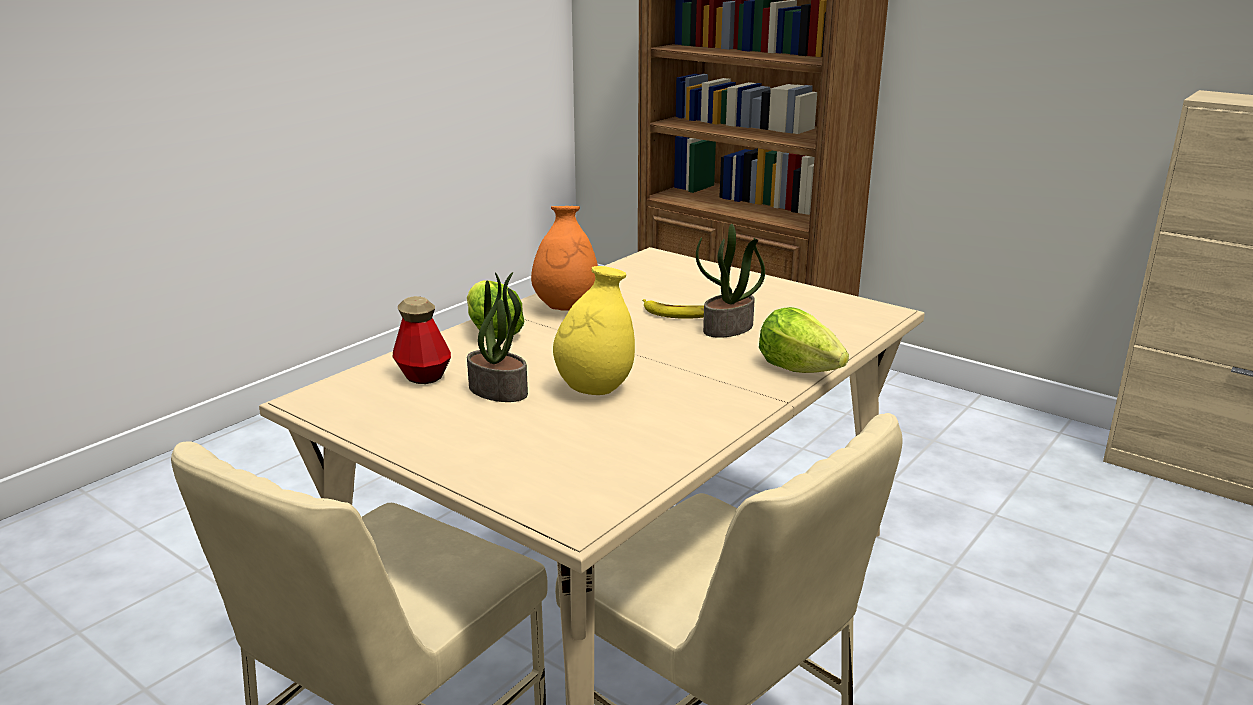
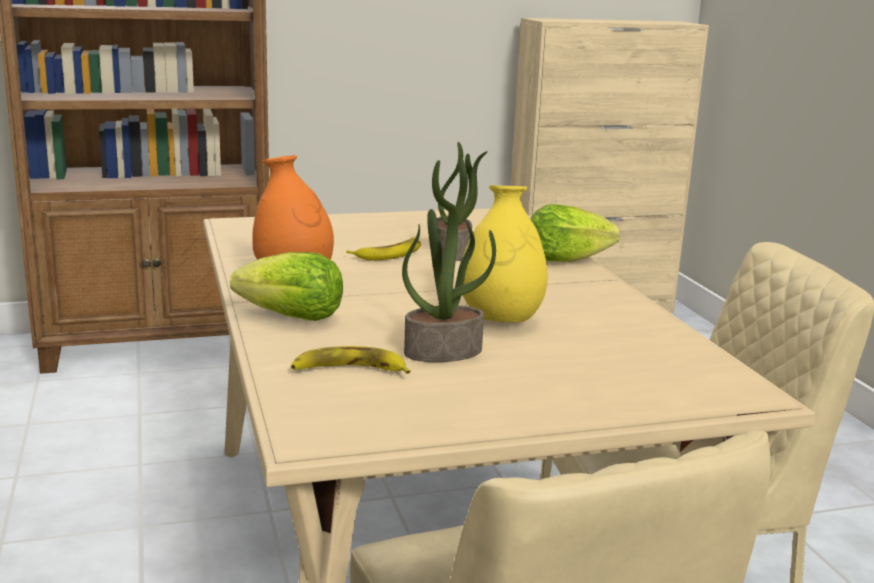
camera: 55 degrees left, 5 degrees down
(423, 376) = (349, 371): bottle -> banana

